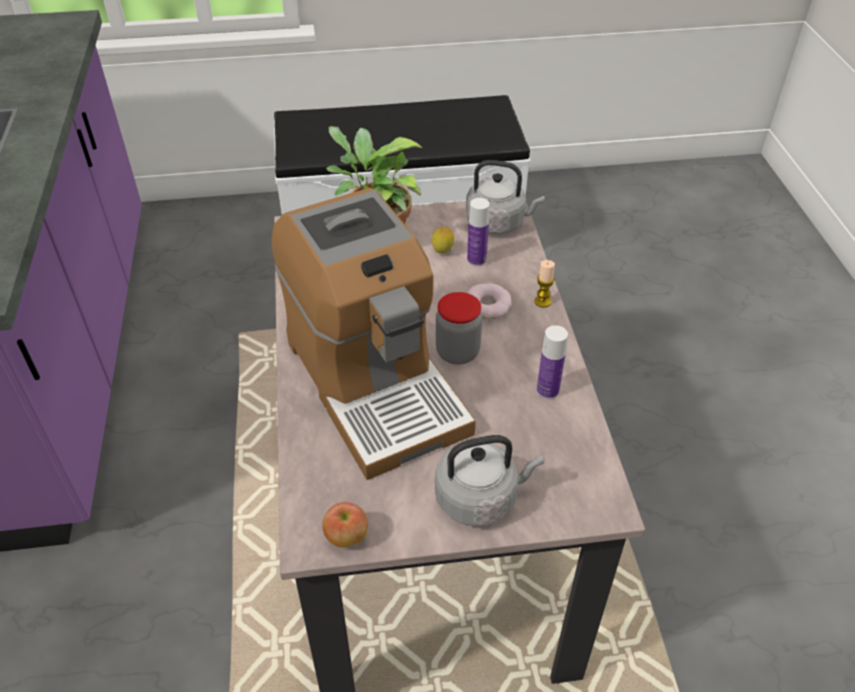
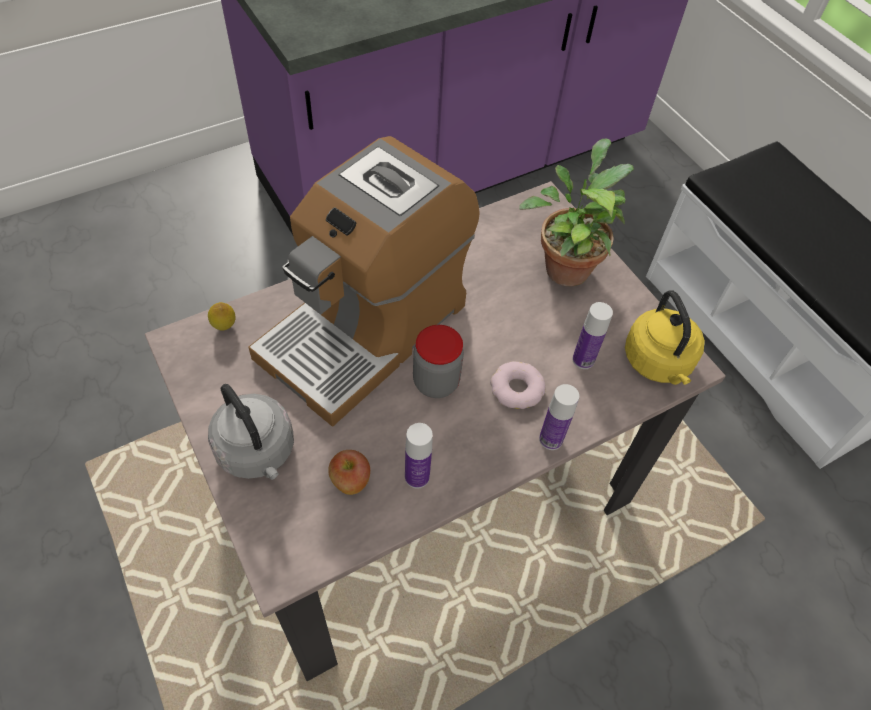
camera: 65 degrees right, 10 degrees up
(347, 538) = (187, 365): apple -> apple (350, 481)
(442, 252) = (578, 326): lemon -> lemon (225, 327)
(498, 223) = (658, 363): grey kettle -> yellow kettle
(542, 301) = (550, 439): candle -> bottle

